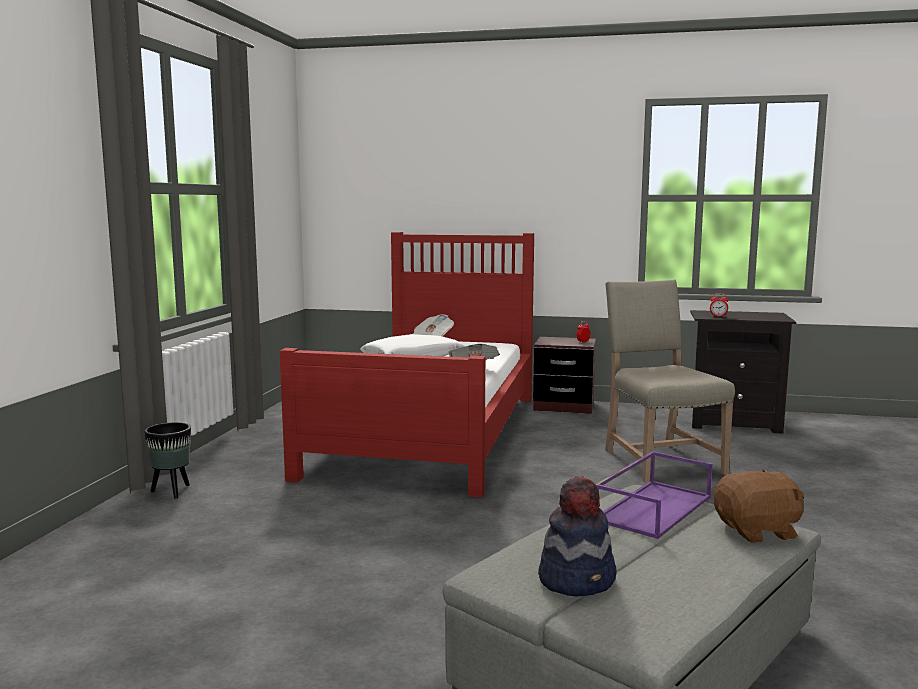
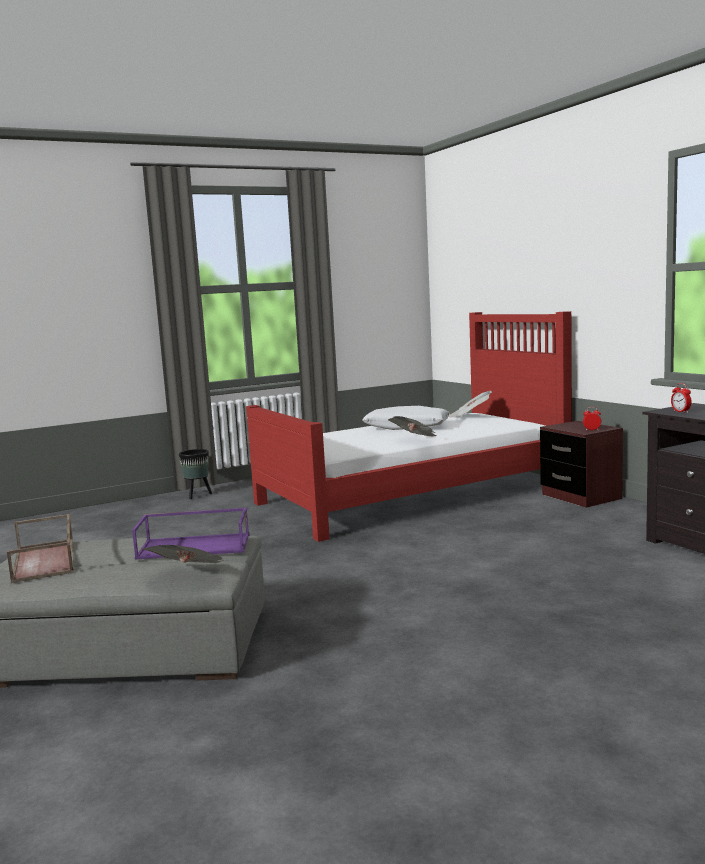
camera: 50 degrees right, 0 degrees up
(577, 579) = (45, 560): hat -> brown tray
(658, 461) = (516, 556): beige chair -> none
(757, 531) = (189, 576): brown plush toy -> newspaper

